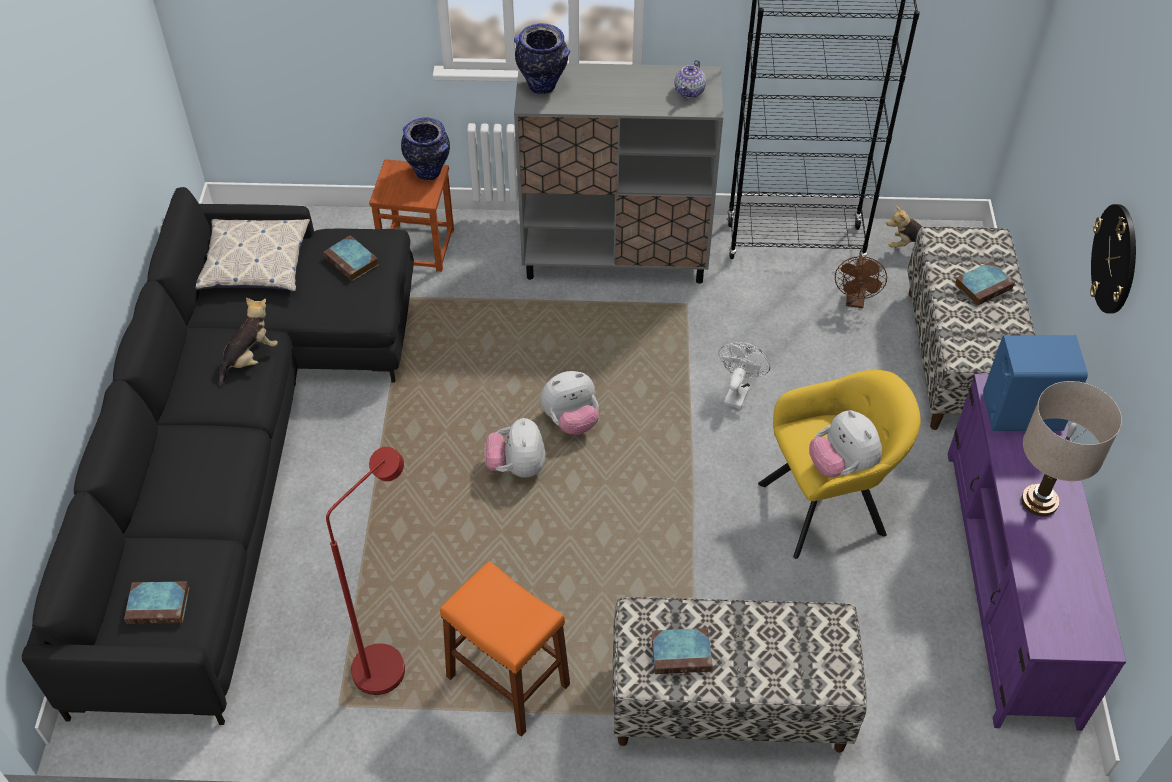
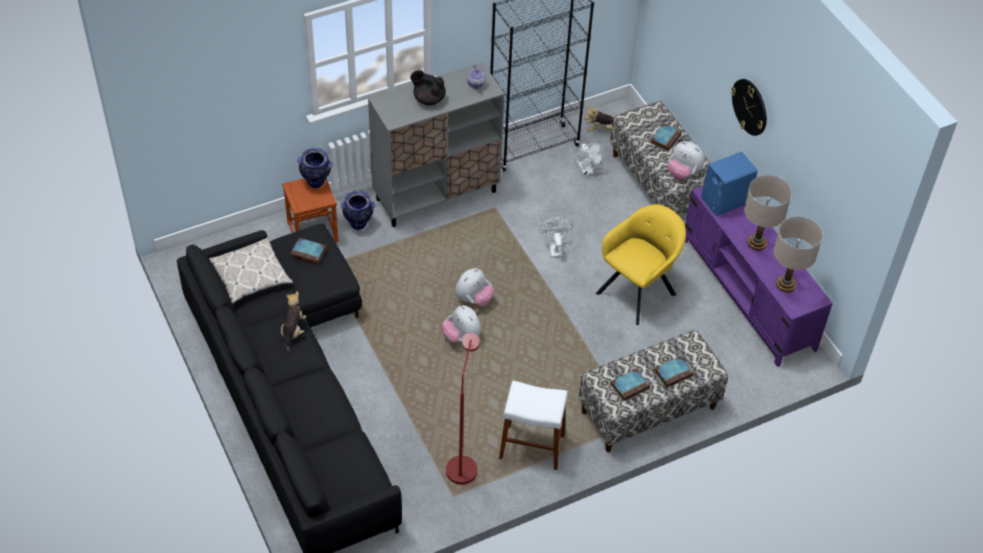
camera: 30 degrees left, 0 degrees up
(160, 605) = (348, 477): book -> book (673, 373)
(508, 680) = (531, 446): orange stool -> white stool
(543, 86) = (393, 108): vase -> vase (359, 224)
(604, 90) = (428, 99): none -> black teapot
(841, 466) = (651, 263): plush toy -> plush toy (683, 173)
(855, 301) = (587, 171): brown fan -> white fan
(1053, 592) = (785, 284): none -> beige table lamp

